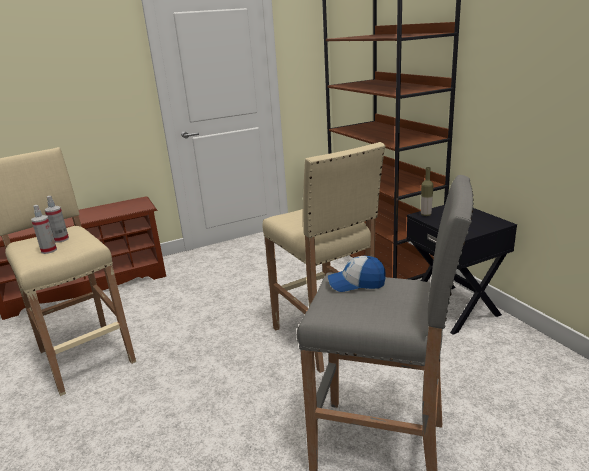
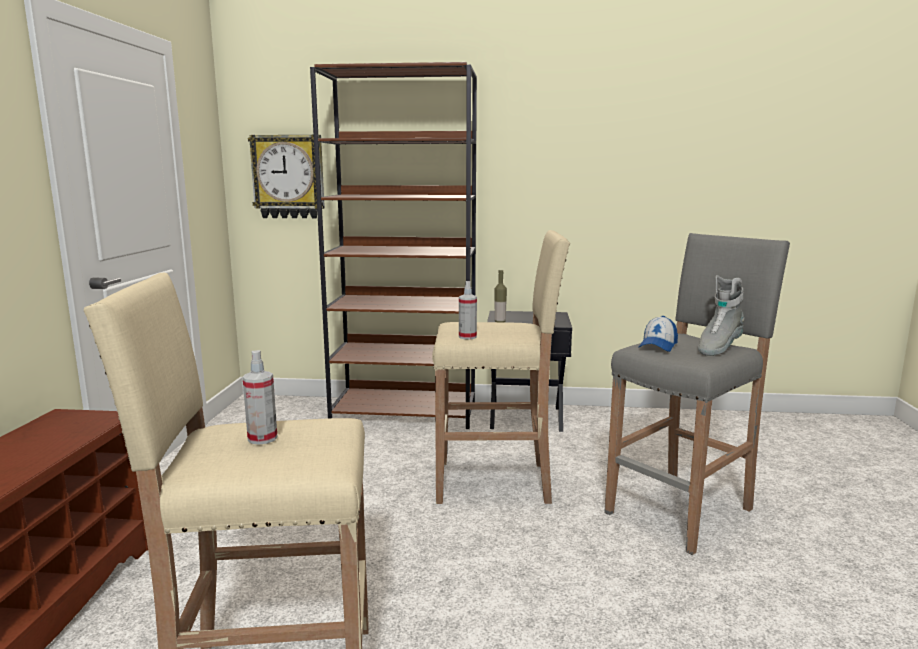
camera: 60 degrees left, 10 degrees down
(49, 250) = (298, 450): spray bottle -> spray bottle (467, 337)
(355, 62) = (288, 177): none -> wall clock
(387, 311) = (718, 348): none -> grey boot

